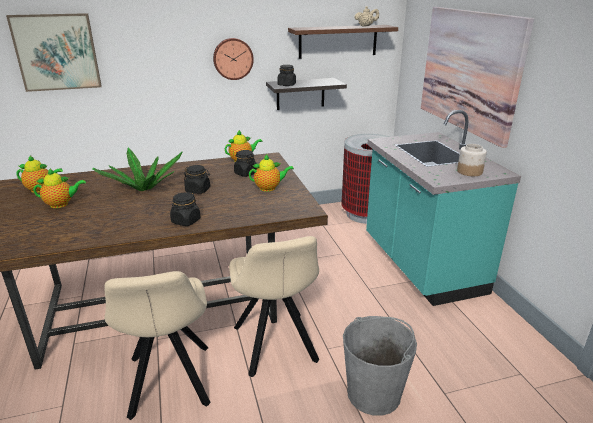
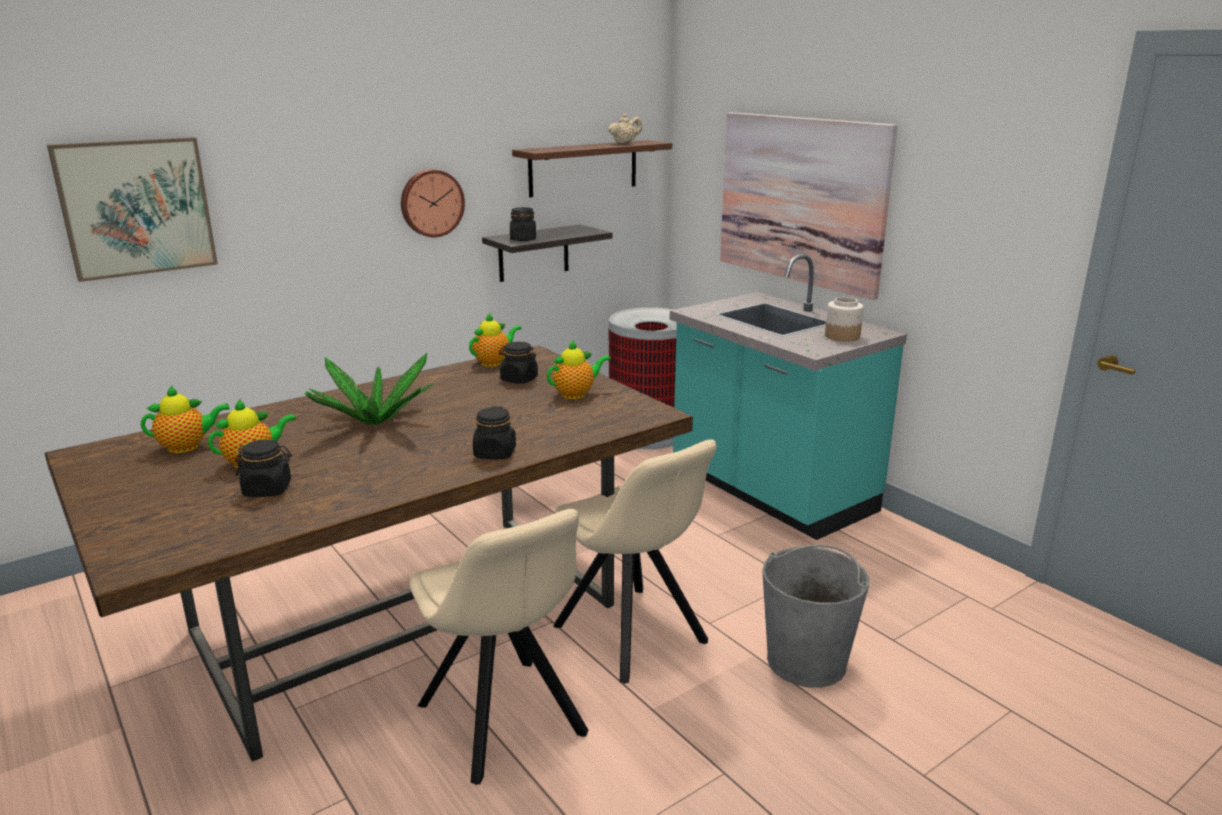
camera: 20 degrees left, 5 degrees down
(198, 190) = (468, 411): black jar -> black jar (268, 489)

